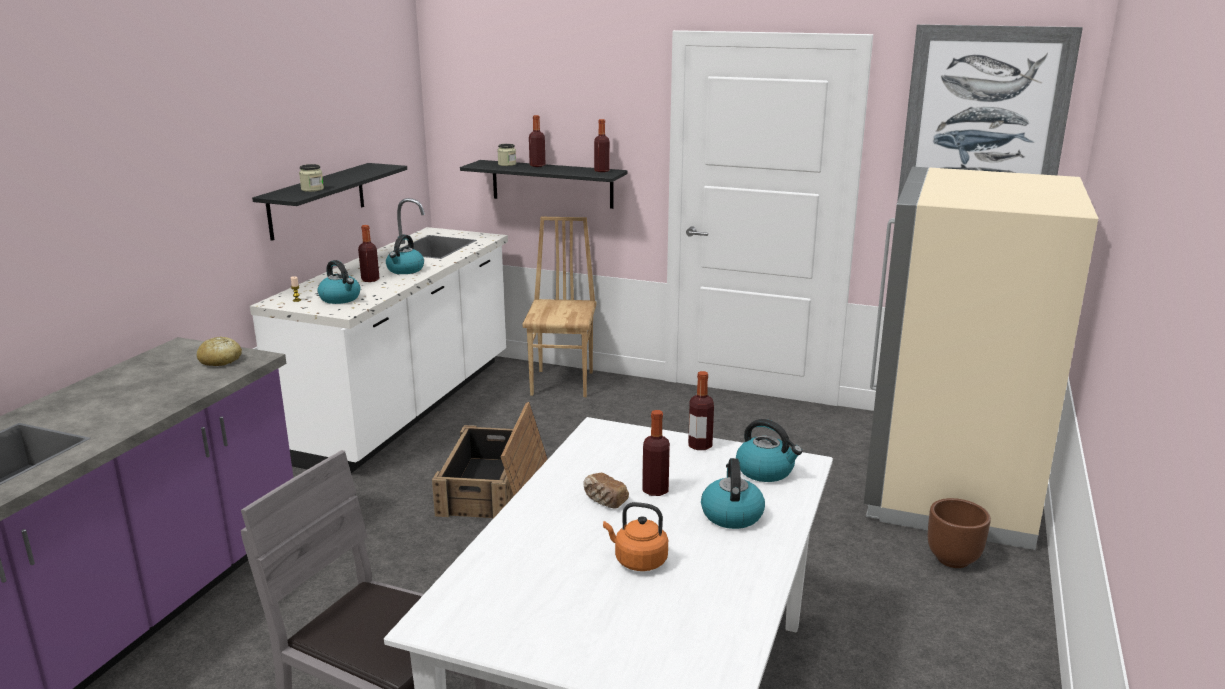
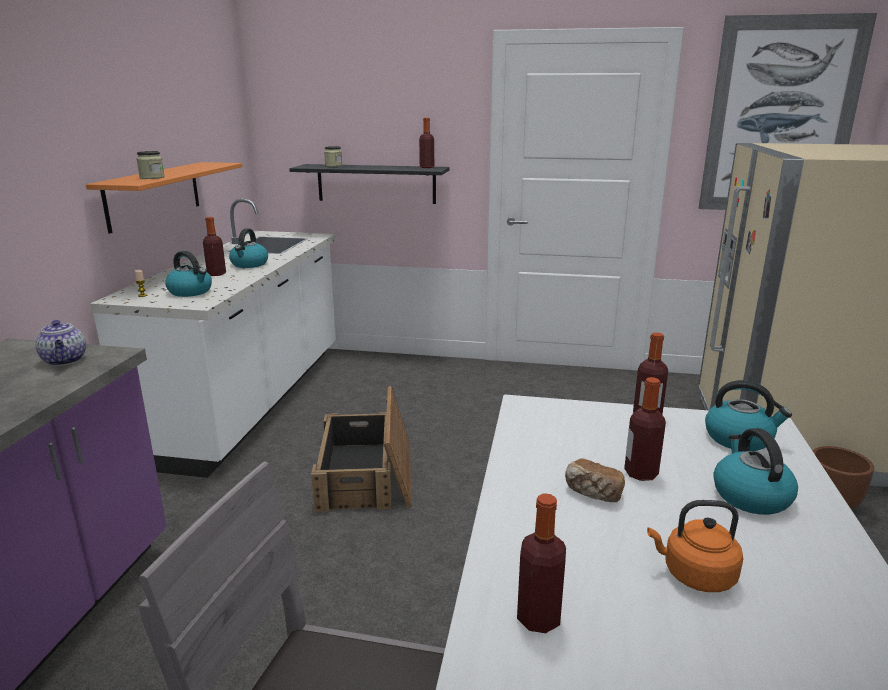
camera: 10 degrees left, 0 degrees up
(220, 360) = (65, 360): bread -> teapot
(317, 200) = (154, 195): black shelf -> orange shelf
(537, 165) = (363, 166): bottle -> bottle (538, 618)
(563, 383) = (395, 368): brown chair -> none

